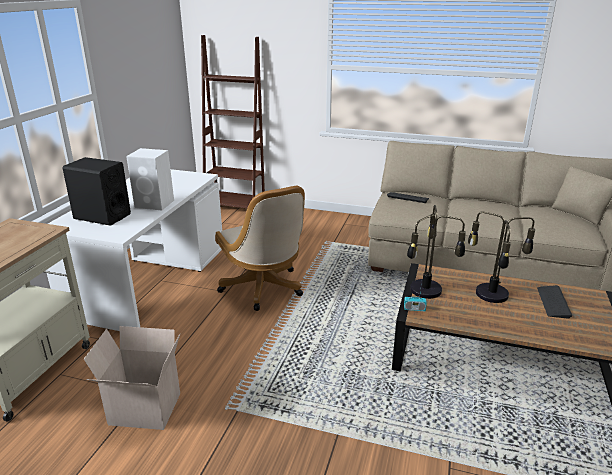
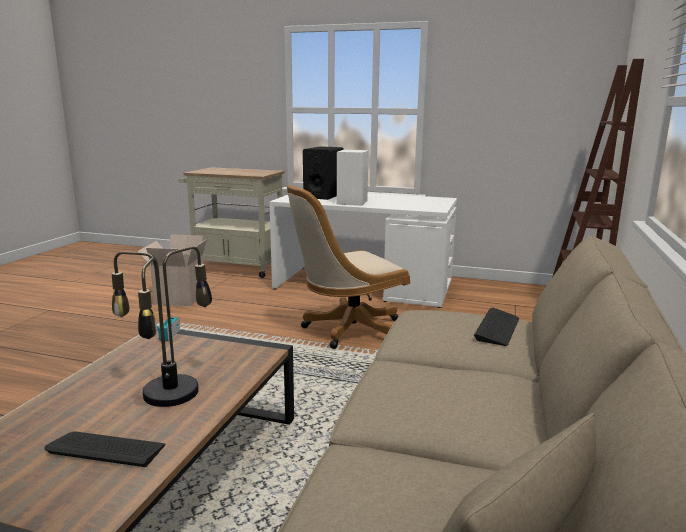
camera: 90 degrees right, 10 degrees down
(426, 290) = (209, 346): table lamp -> none

